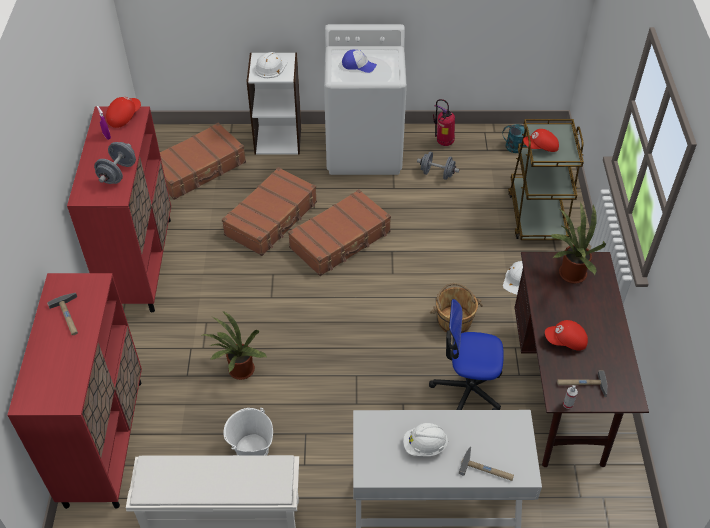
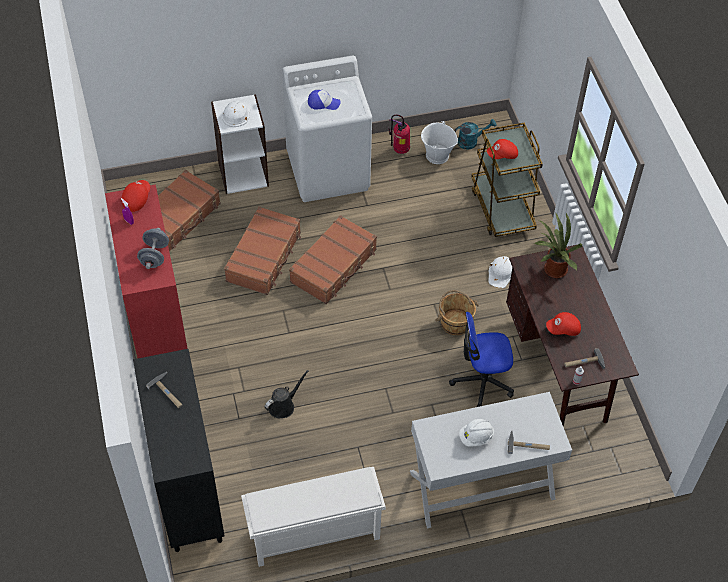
camera: 15 degrees left, 5 degrees up
(104, 441) = (188, 489): red cabinet -> black cabinet
(239, 372) = (283, 405): potted plant -> black watering can
(252, 450) = (317, 470): white bucket -> white bucket (437, 155)
(437, 174) = (402, 183): grey dumbbell -> none

